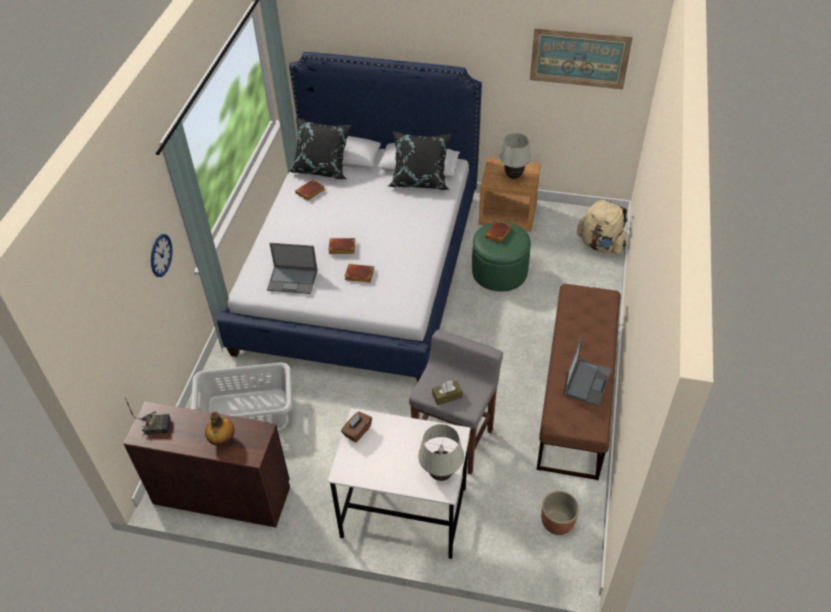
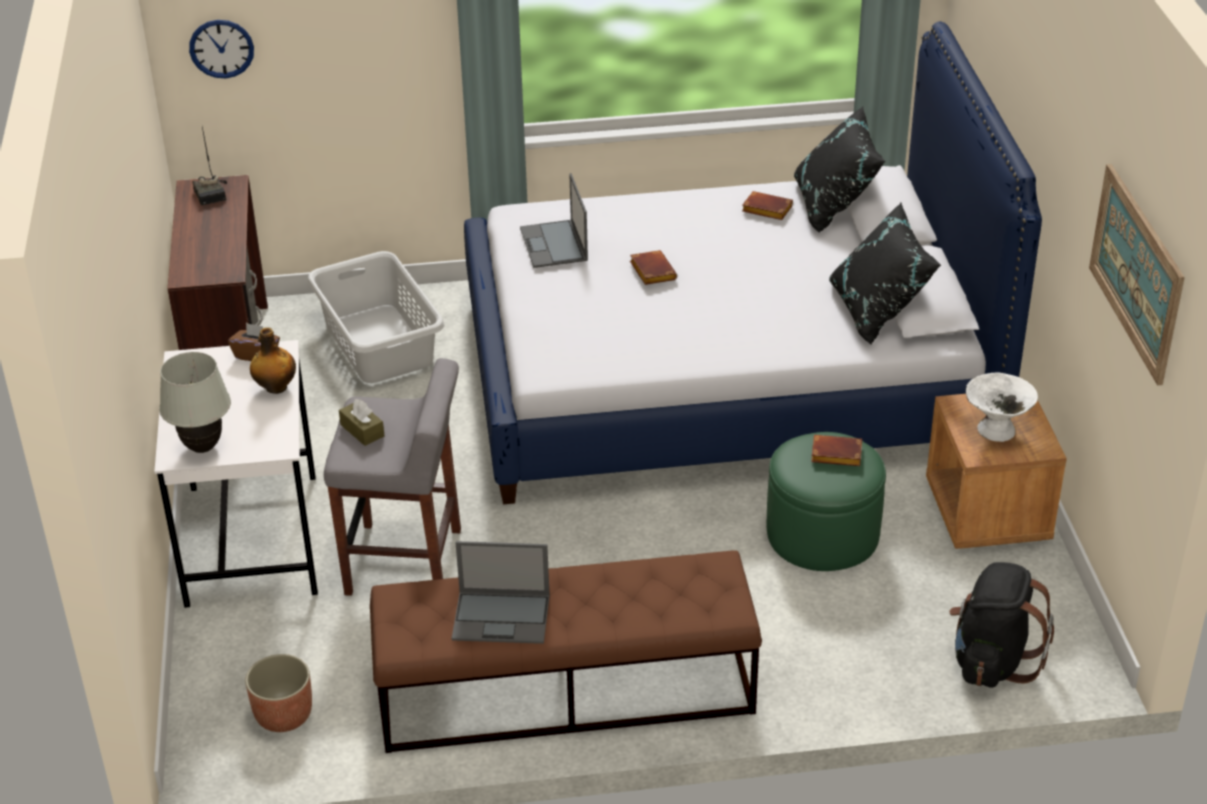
camera: 70 degrees right, 10 degrees down
(160, 255) = (409, 49): wall clock -> wall clock (221, 48)
(222, 440) = (202, 248): bottle -> bottle (275, 388)
(358, 275) = (600, 303): brown book -> none
(513, 176) = (996, 430): white table lamp -> white bowl
(600, 244) = (991, 661): beige backpack -> black backpack

